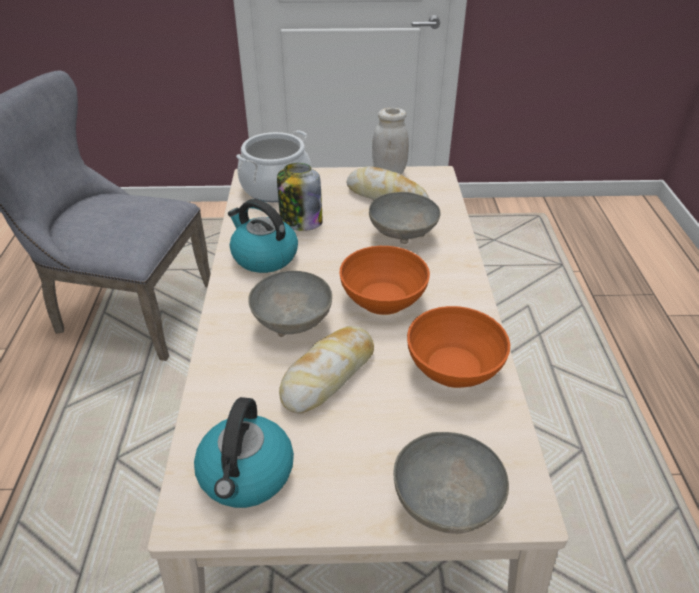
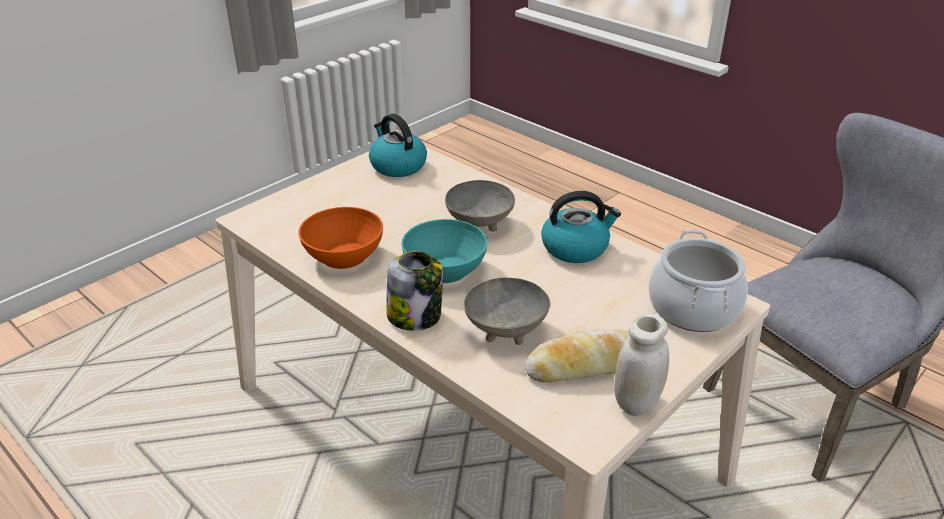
camera: 135 degrees right, 5 degrees down
(300, 221) = (606, 289): jar -> jar (415, 316)
(328, 375) = (416, 213): bread -> none
(383, 298) = (445, 269): orange bowl -> turquoise bowl
(444, 504) = (289, 200): grey bowl -> none

